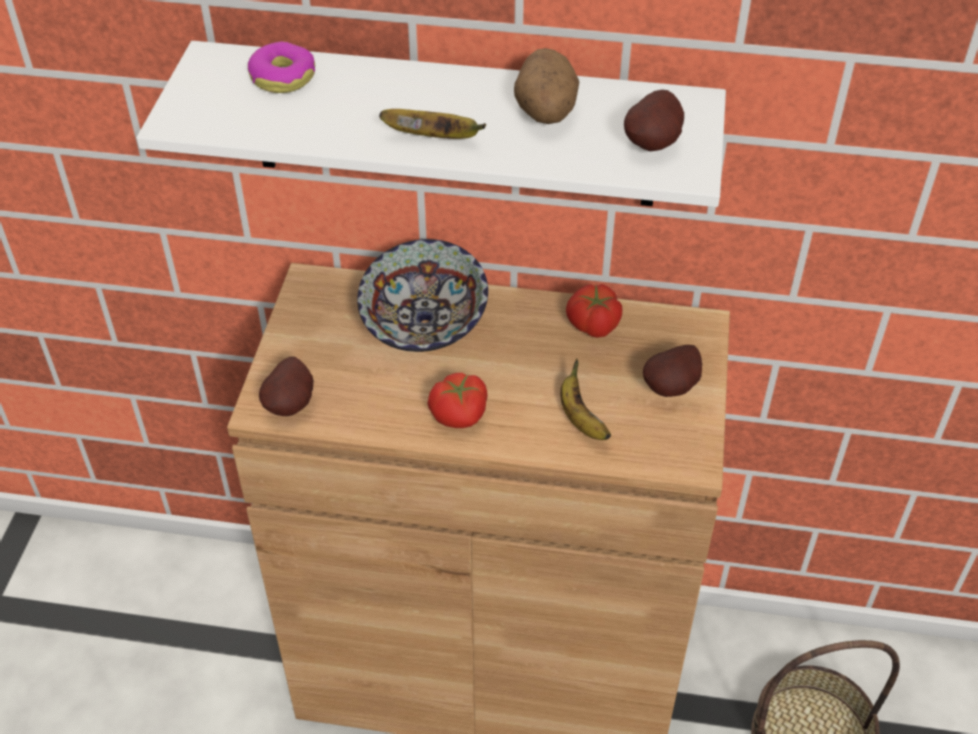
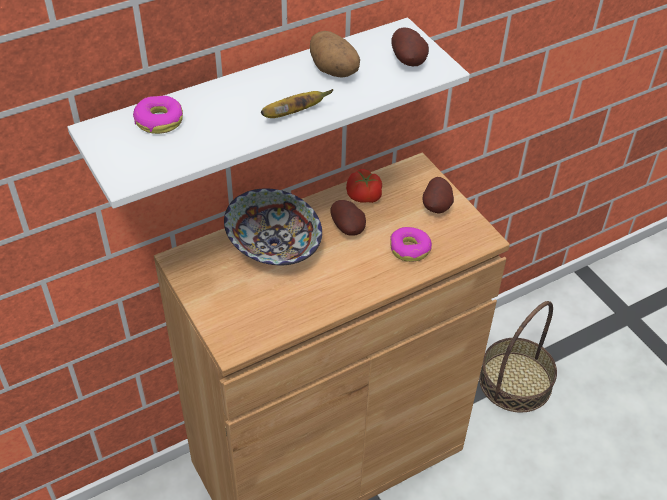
camera: 40 degrees left, 0 degrees up
(292, 404) = (247, 334): potato -> potato (349, 229)
(460, 414) = (346, 283): tomato -> none
(580, 419) = (410, 249): banana -> donut

